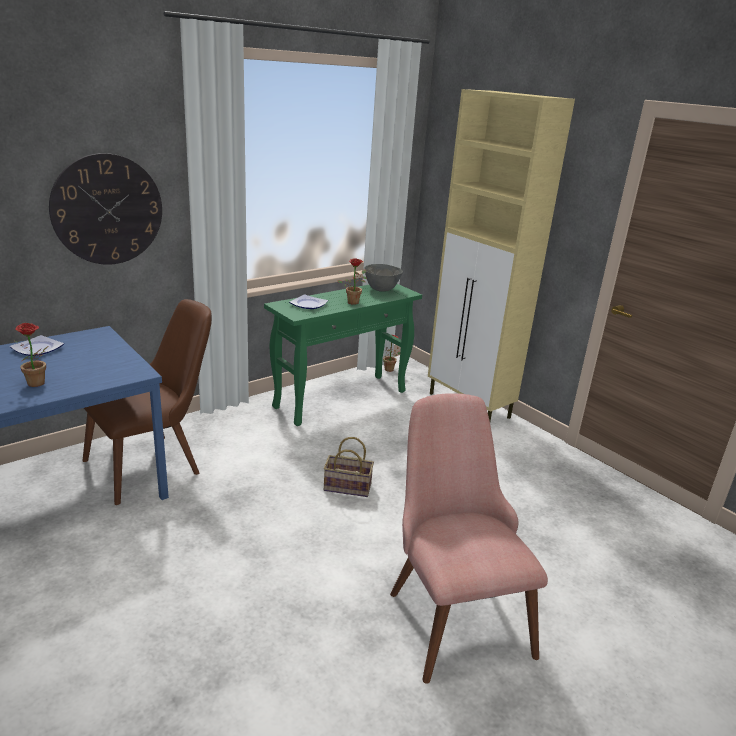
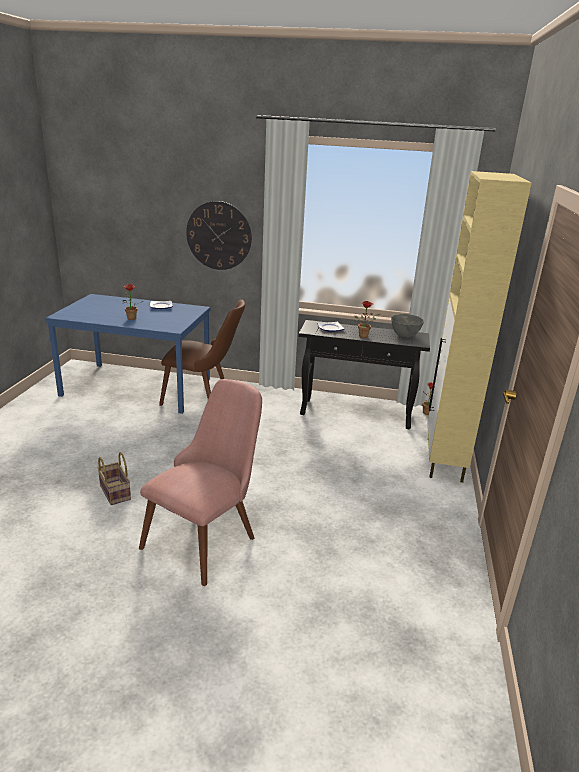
camera: 50 degrees right, 0 degrees up
(341, 399) = (356, 414): green console table -> black console table
(346, 487) = (268, 455): basket -> basket (114, 492)

